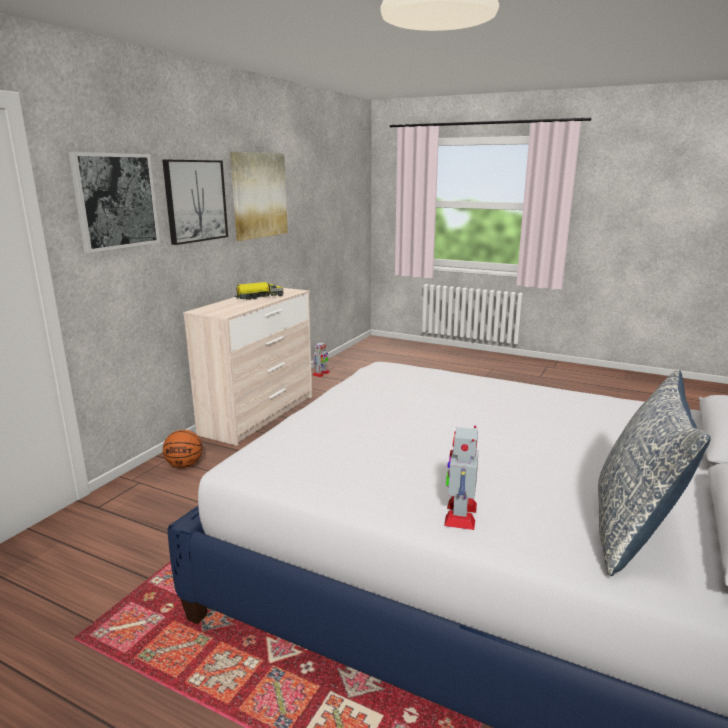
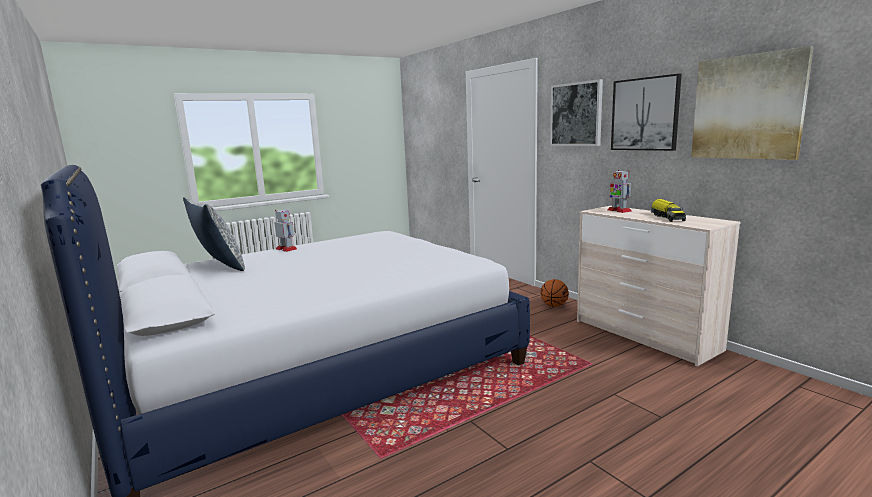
camera: 120 degrees right, 5 degrees down
(321, 374) = (811, 389): toy robot -> toy robot (619, 210)

